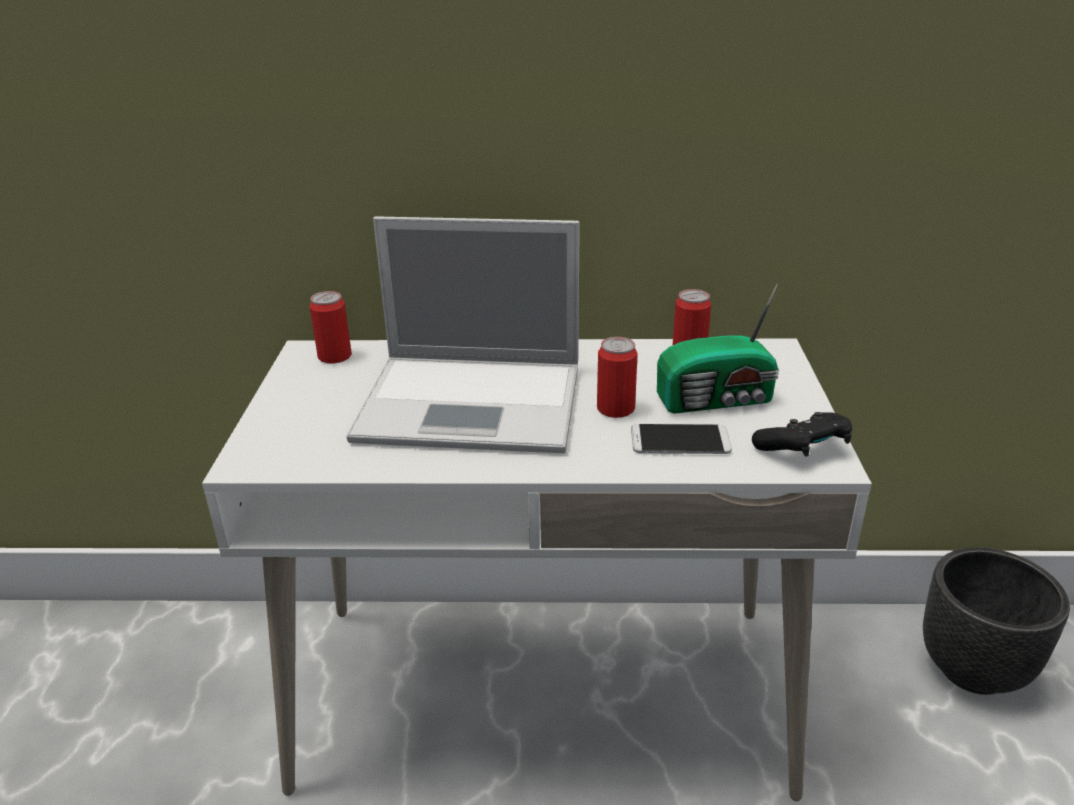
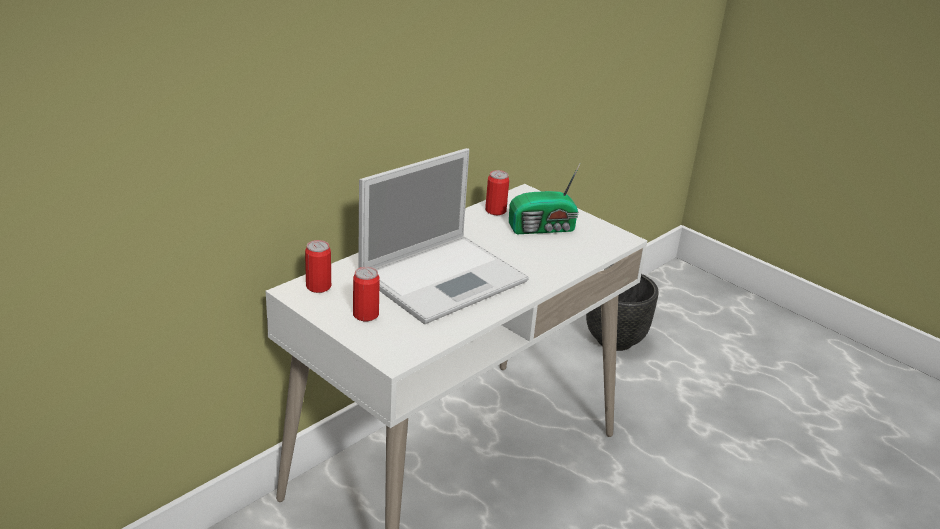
camera: 50 degrees left, 0 degrees up
(615, 409) = (510, 251): can -> can (365, 314)
(680, 440) = (559, 254): phone -> none
(718, 400) = (544, 228): radio -> radio turned 45 degrees clockwise
(803, 450) = (607, 237): black game controller -> none

